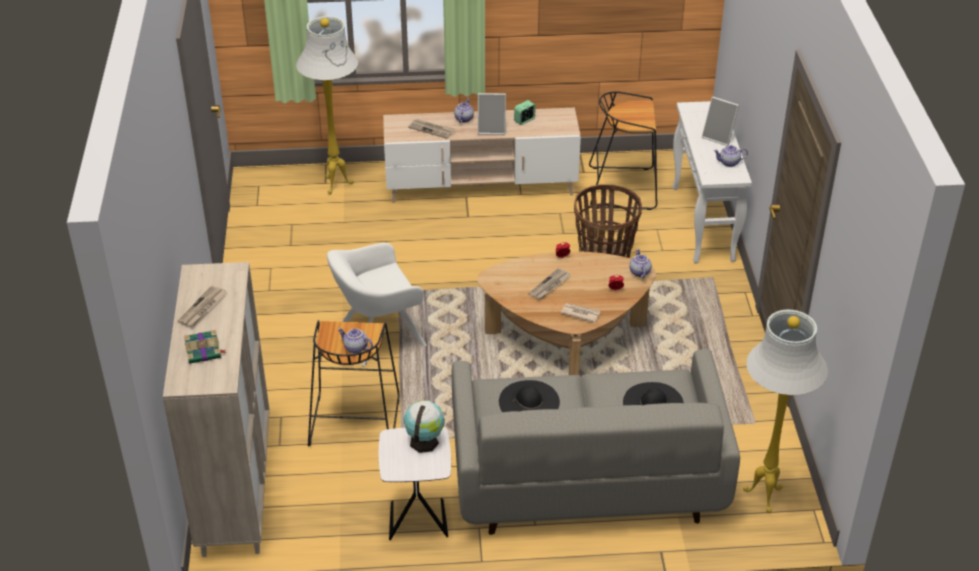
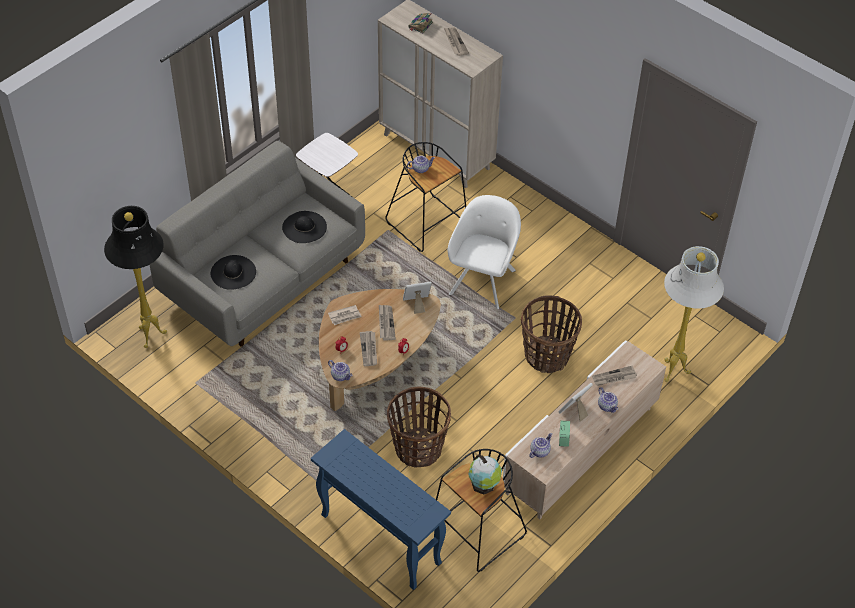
camera: 135 degrees right, 10 degrees up
(413, 251) = (547, 356): none -> basket
(424, 440) = (329, 162): globe -> globe (484, 485)
(590, 276) = (369, 349): none -> newspaper
(703, 224) = (379, 539): white console table -> blue console table
(719, 137) = (379, 492): picture frame -> picture frame (417, 304)
(729, 163) = (345, 467): teapot -> teapot (539, 451)
(762, 497) = (151, 335): white floor lamp -> black floor lamp

